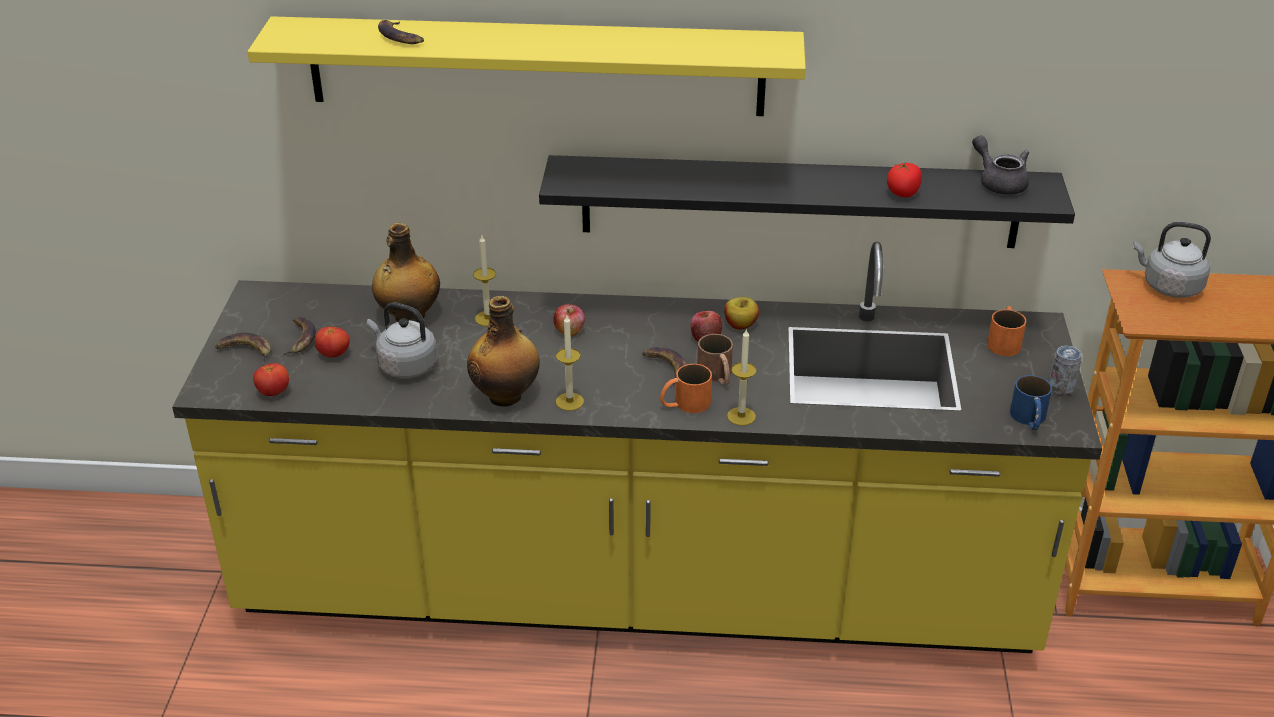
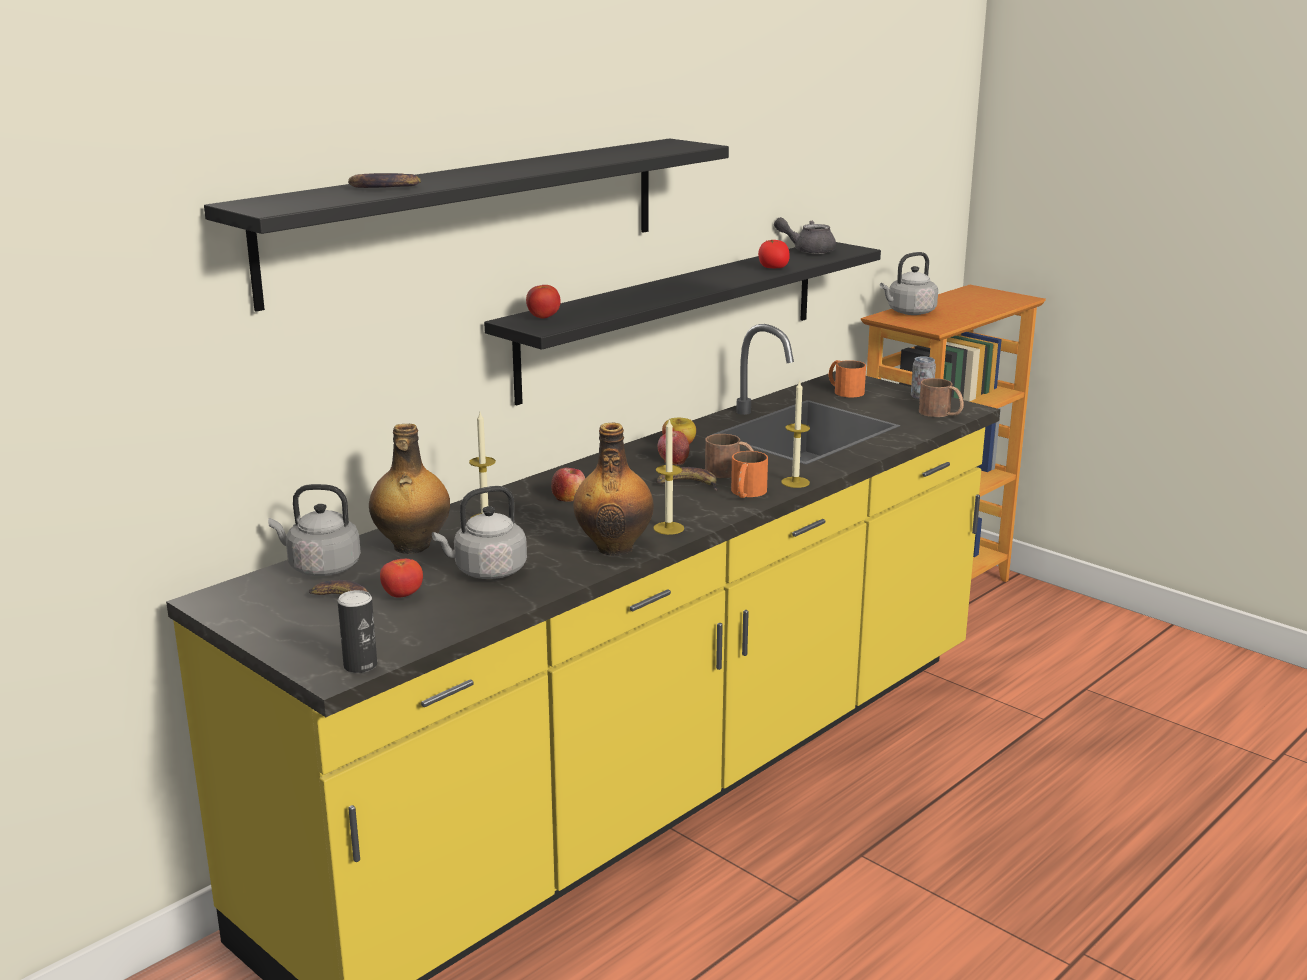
camera: 50 degrees left, 15 degrees down
(224, 394) = (360, 665): none -> can
(245, 351) = (305, 633): banana -> none
(273, 392) = (407, 640): tomato -> tomato (543, 317)
(339, 302) = (320, 567): none -> grey kettle
(536, 66) = (471, 217): yellow shelf -> black shelf
(1029, 419) = (941, 414): blue mug -> brown mug

